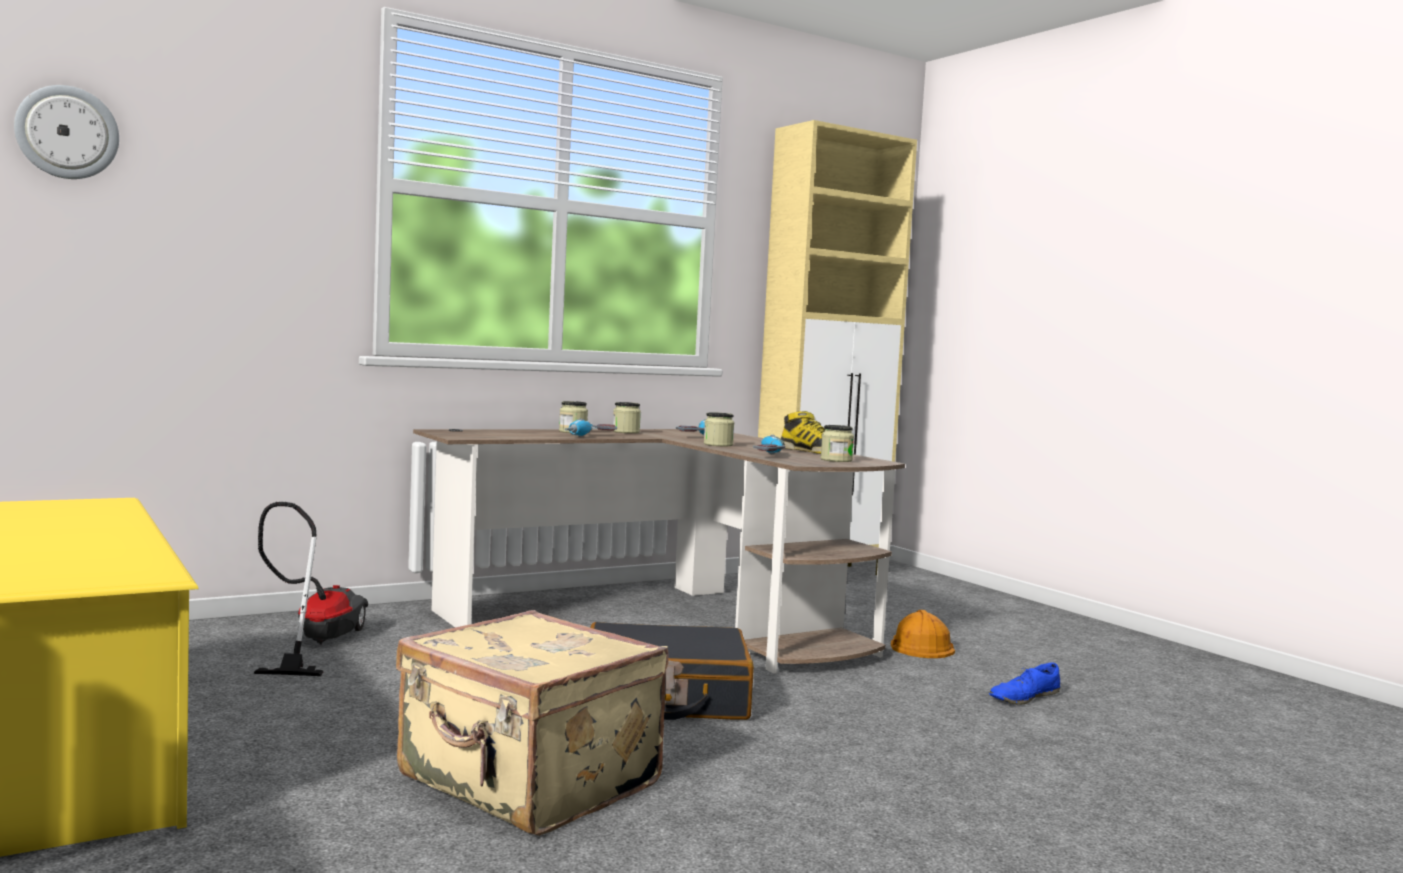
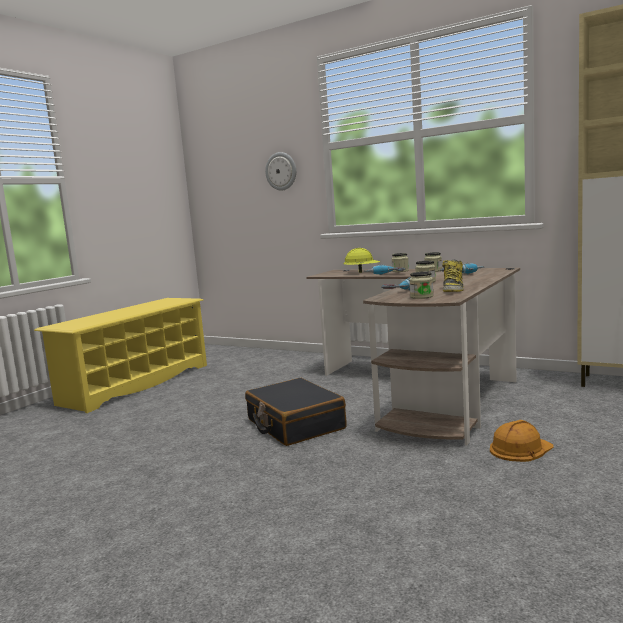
camera: 65 degrees right, 5 degrees up
(67, 132) = (220, 156): wall clock -> wall clock (281, 171)
(314, 643) = (275, 366): vacuum cleaner -> none
(514, 433) = (362, 272): none -> yellow hard hat
(527, 783) = (158, 435): beige suitcase -> none
(1024, 697) = (460, 503): blue shoe -> none

